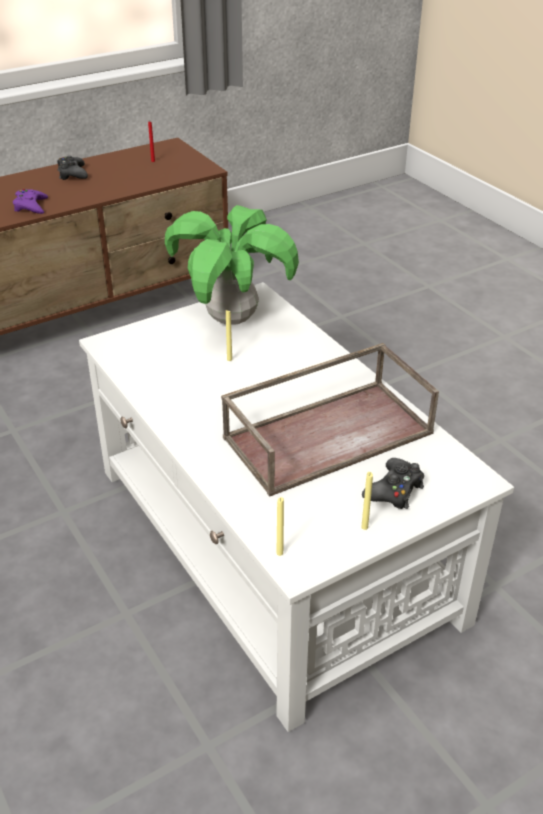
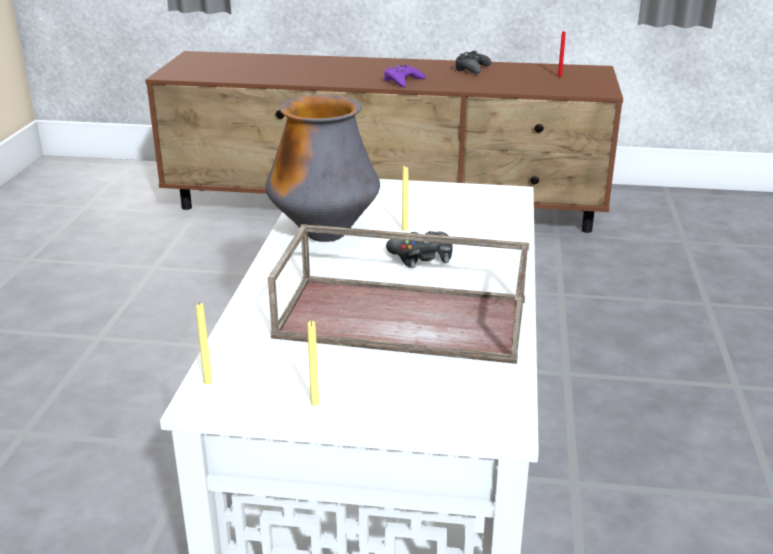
camera: 40 degrees right, 10 degrees down
(180, 390) = (325, 234): none -> vase
(231, 319) = (454, 202): potted plant -> none
(394, 490) = (394, 390): black game controller -> black game controller (422, 257)

